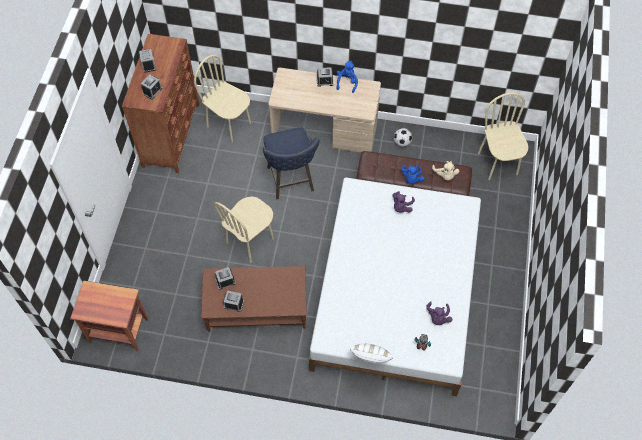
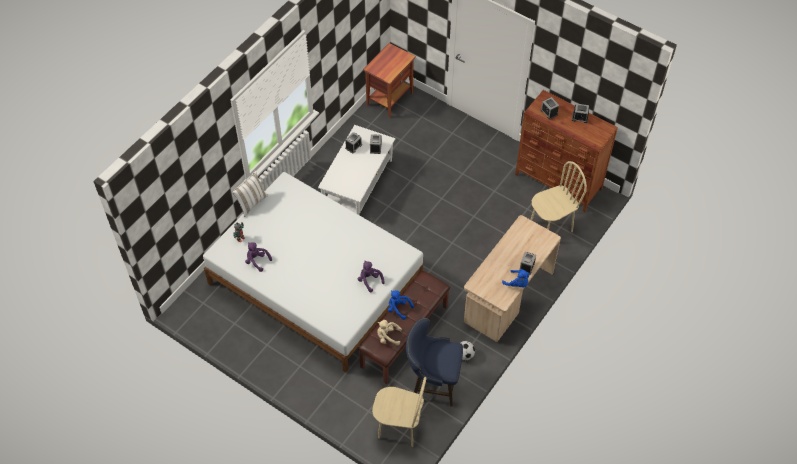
camera: 115 degrees right, 5 degrees down
(250, 241) = (421, 201): beige chair -> none
(256, 309) = (358, 184): brown coffee table -> white coffee table
(291, 181) = (466, 250): blue stool -> blue stool (432, 384)

